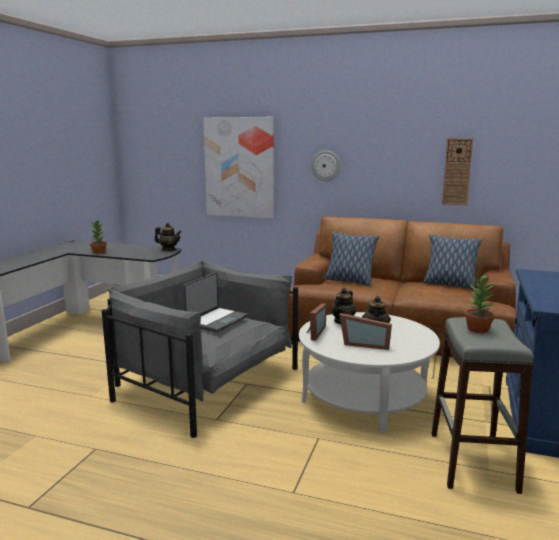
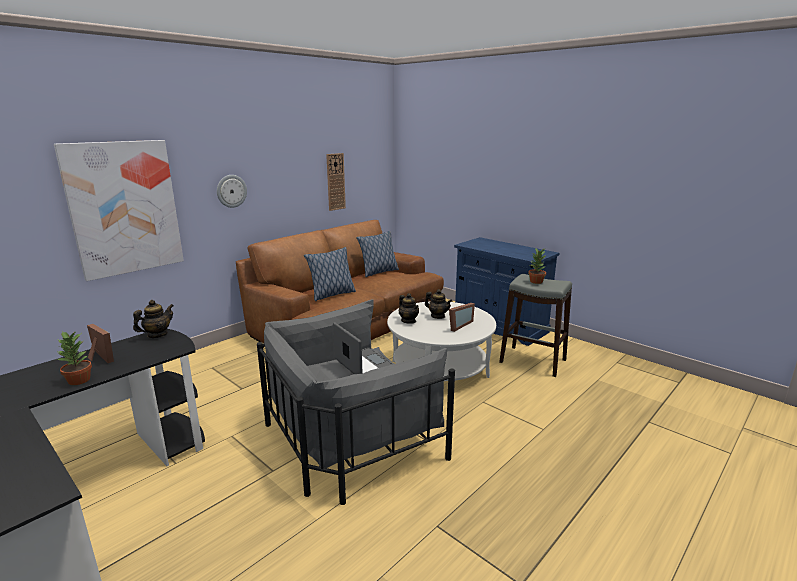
camera: 65 degrees left, 5 degrees up
(313, 333) = (422, 336): picture frame -> picture frame (98, 357)

